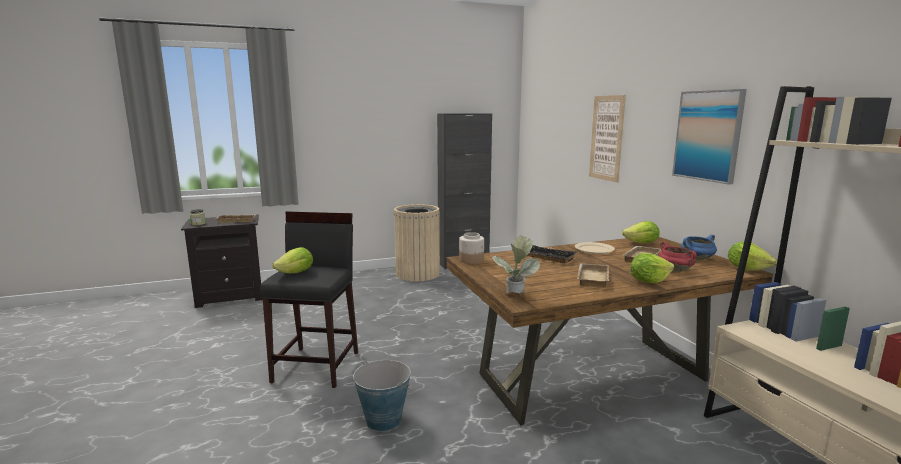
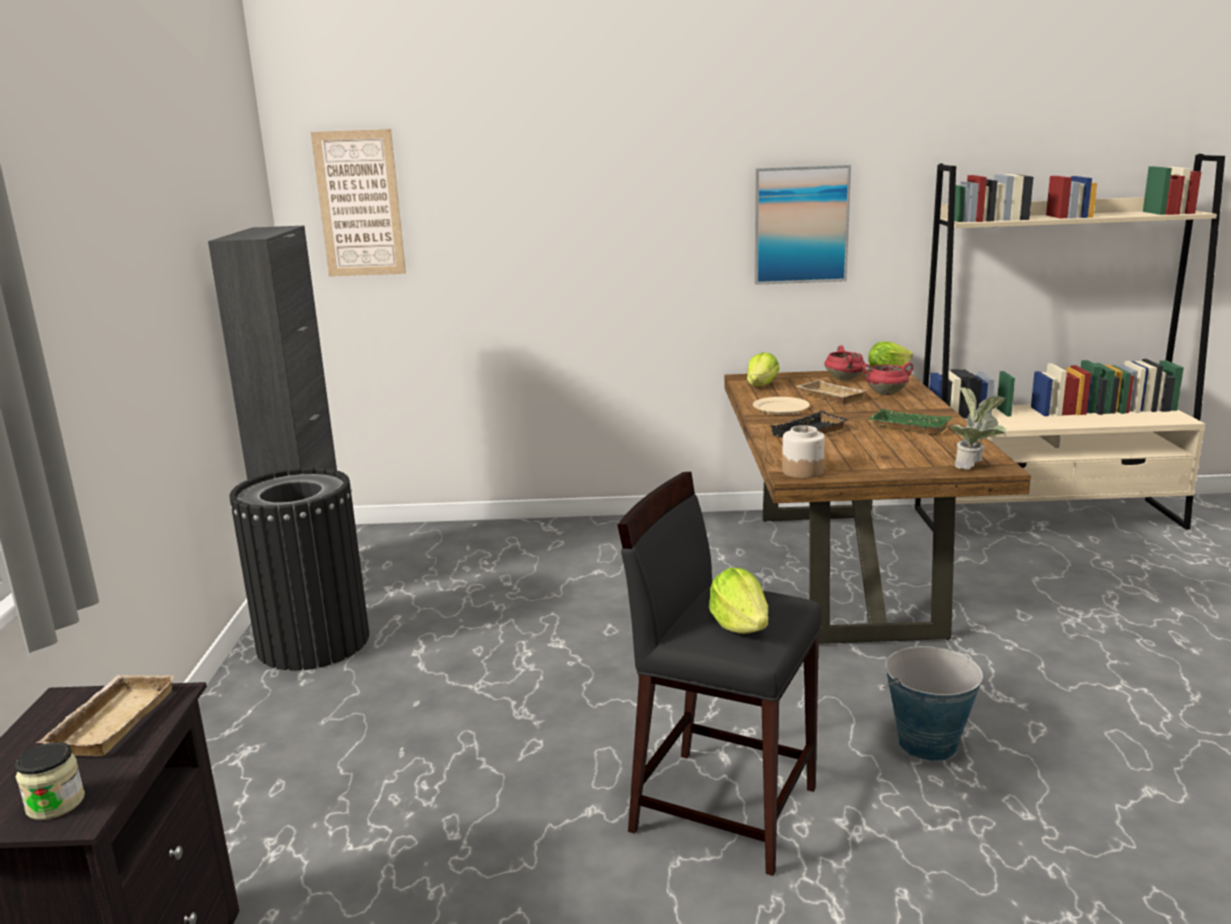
camera: 70 degrees left, 5 degrees up
(418, 274) = (313, 642): beige trash can -> black trash can
(591, 278) = (907, 427): beige tray -> green tray
(606, 138) = (596, 246): picture -> picture (359, 204)
(648, 281) = (923, 409): lettuce -> none
(696, 259) = (845, 379): blue cooking pot -> red cooking pot

